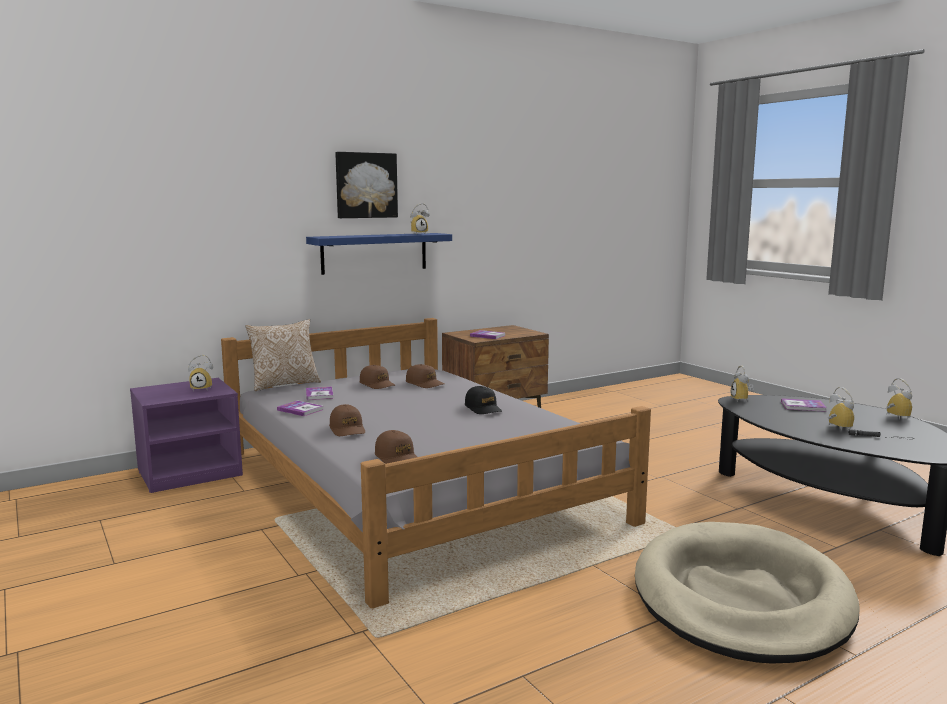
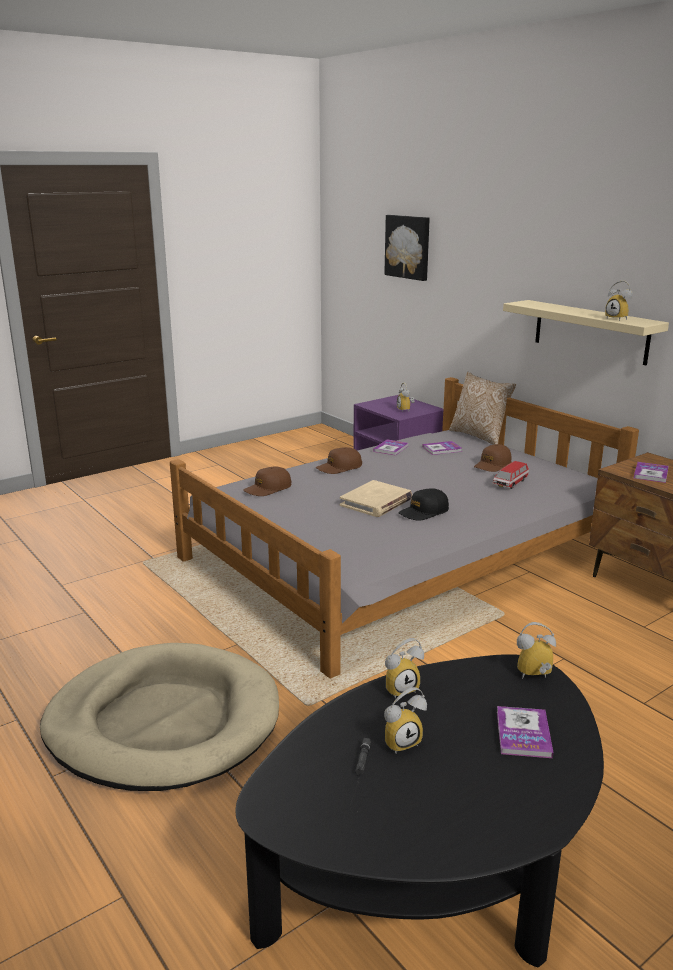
camera: 85 degrees right, 10 degrees up
(366, 185) = (592, 251): picture -> picture (408, 247)
(374, 253) = (590, 331): blue shelf -> beige shelf
(425, 383) = (510, 483): brown cap -> toy car
(455, 420) = (376, 502): none -> beige book
(894, 417) = (495, 835): alarm clock -> alarm clock (400, 688)

